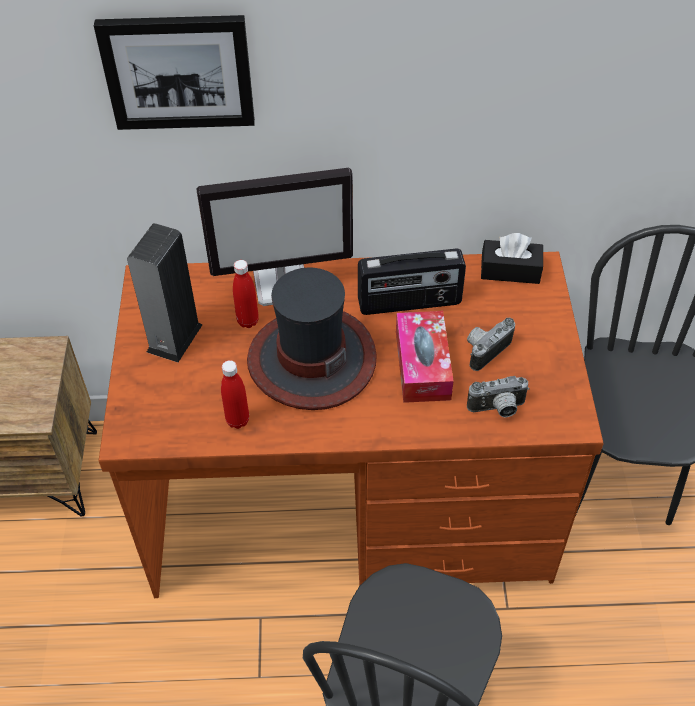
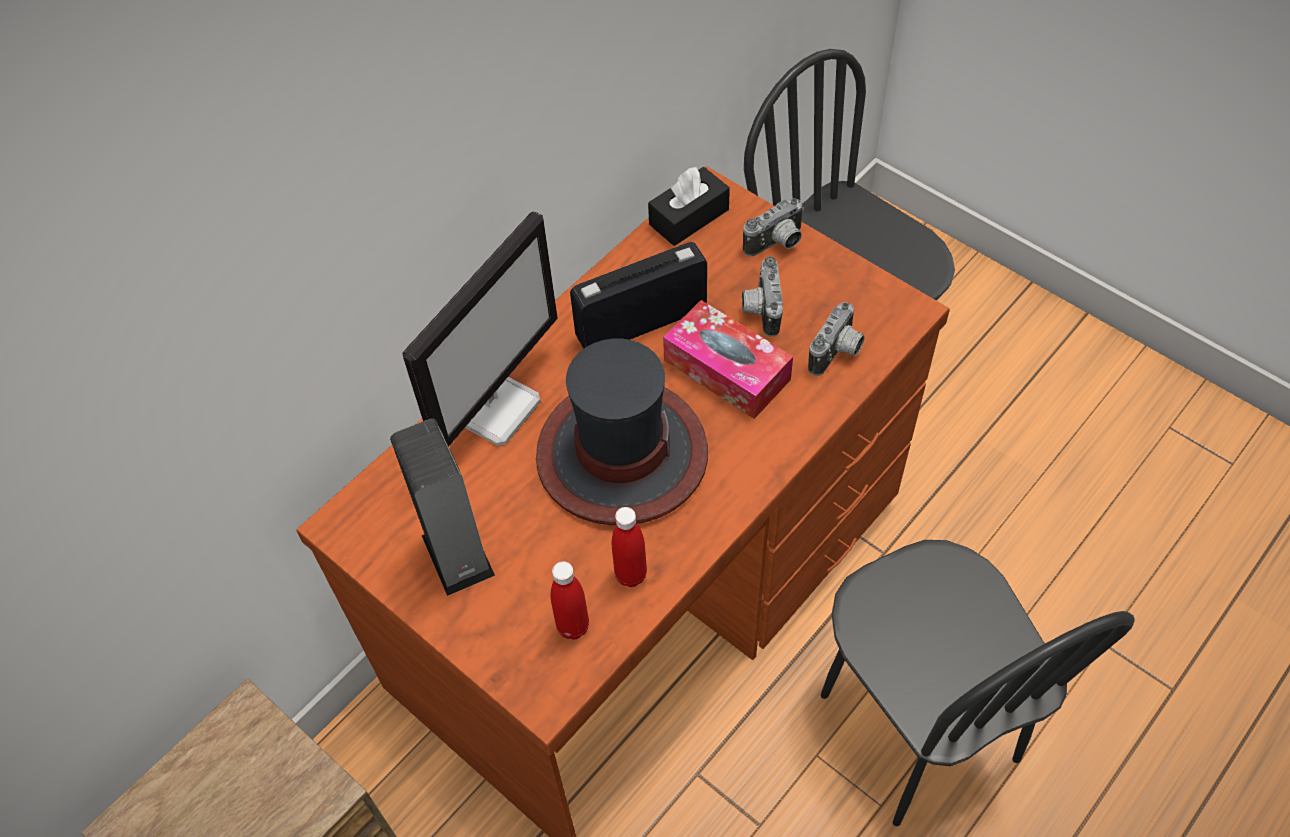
camera: 45 degrees left, 5 degrees up
(178, 71) = (294, 229): picture -> none
(248, 321) = (510, 472): red bottle -> red bottle (573, 626)
(409, 303) = (640, 322): radio -> radio turned 150 degrees counterclockwise
(542, 324) = (777, 244): none -> camera

